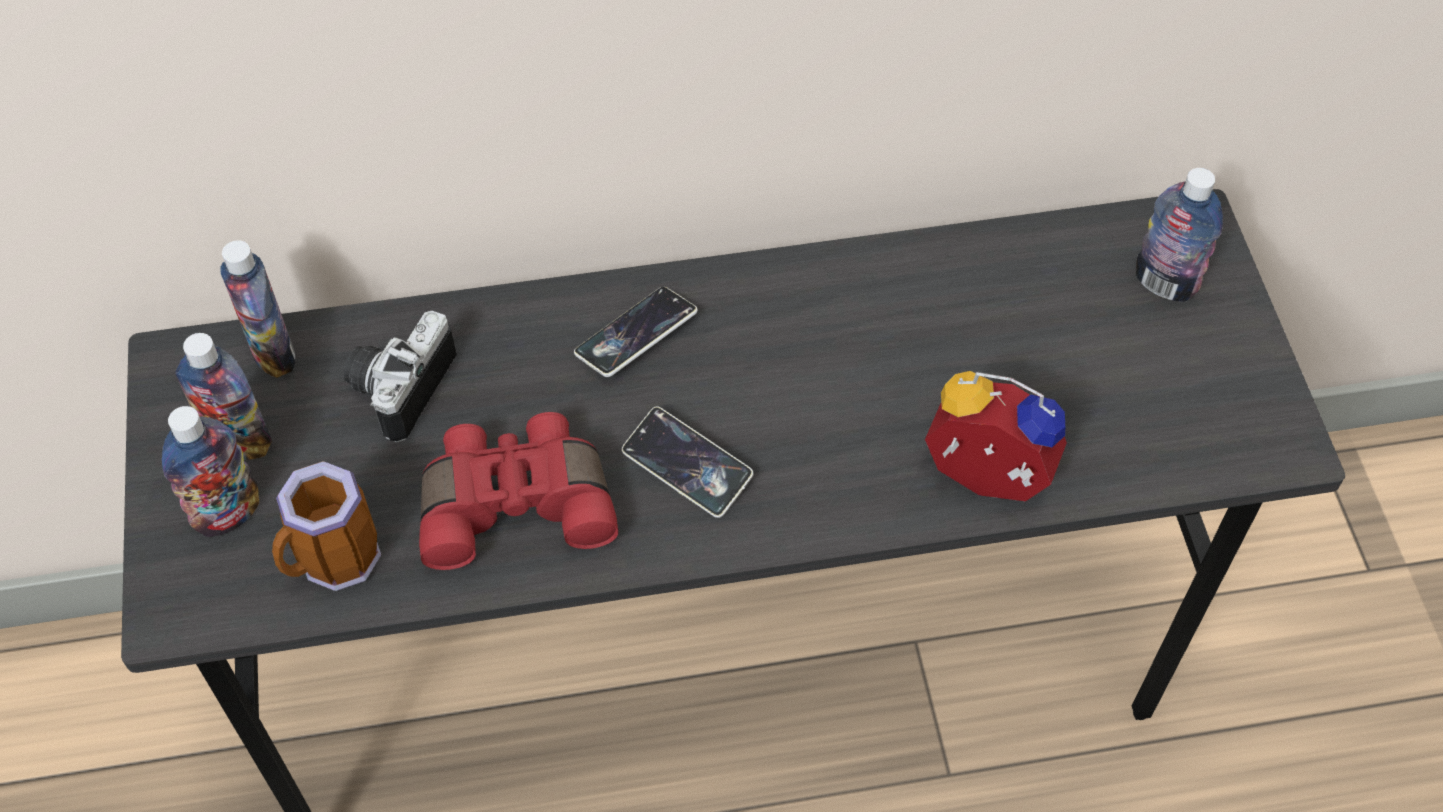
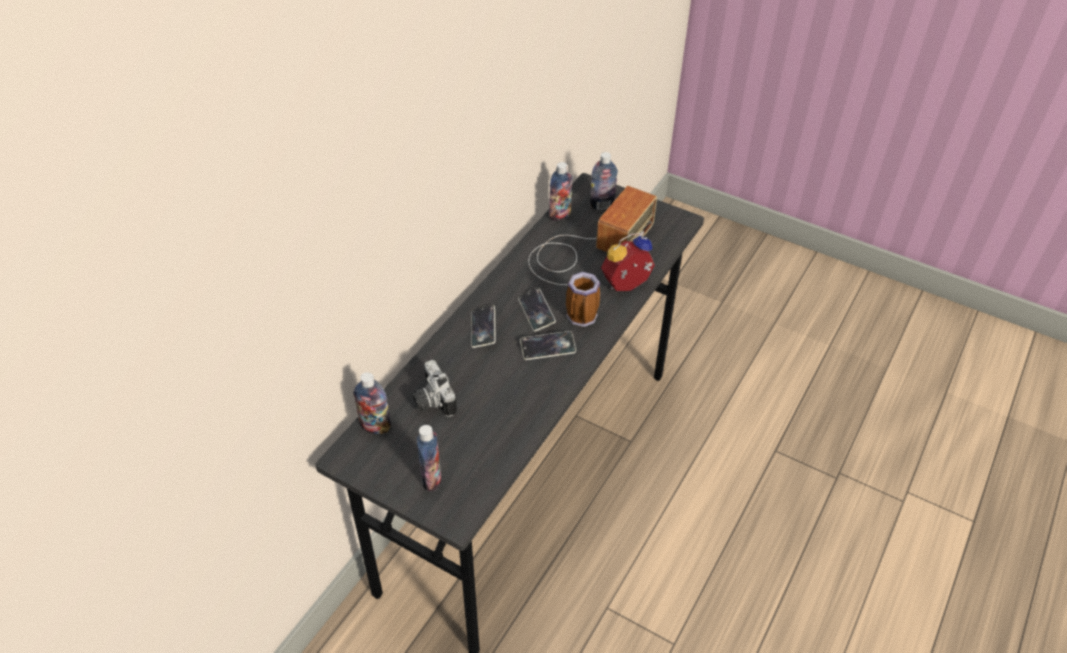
camera: 50 degrees left, 10 degrees down
(240, 443) = (404, 458): bottle -> bottle (560, 215)
(337, 565) = (487, 460): mug -> mug (583, 319)
(516, 501) = (514, 397): red binoculars -> none
(759, 384) = (536, 312): none -> phone
(1014, 345) = (587, 249): none -> radio

